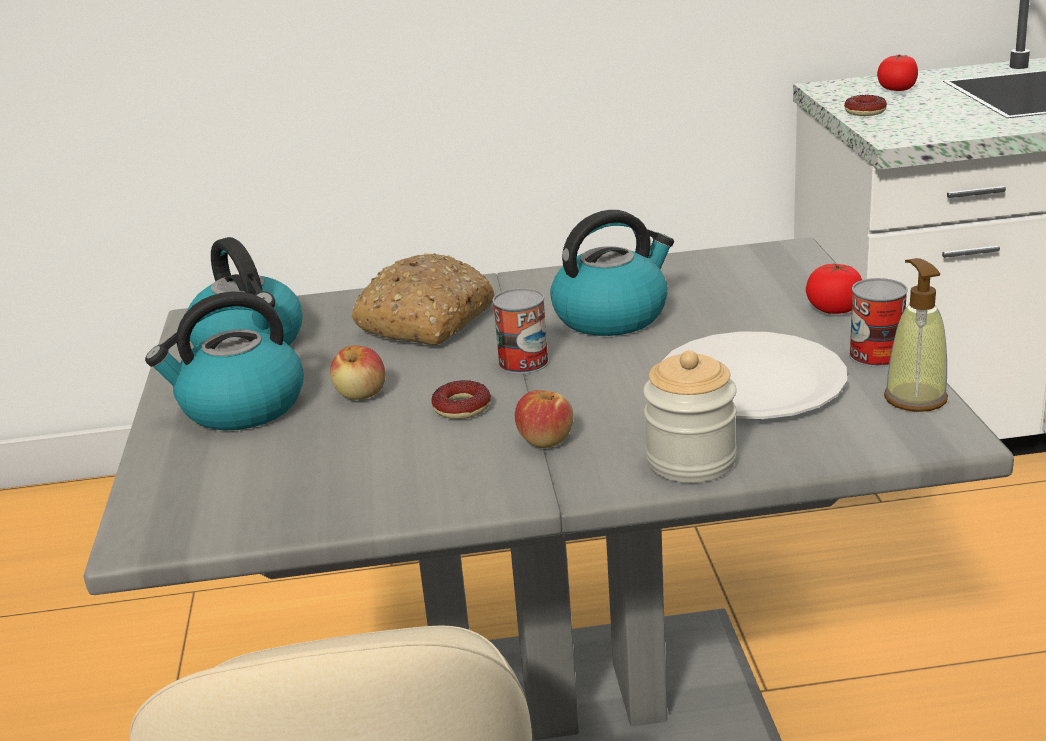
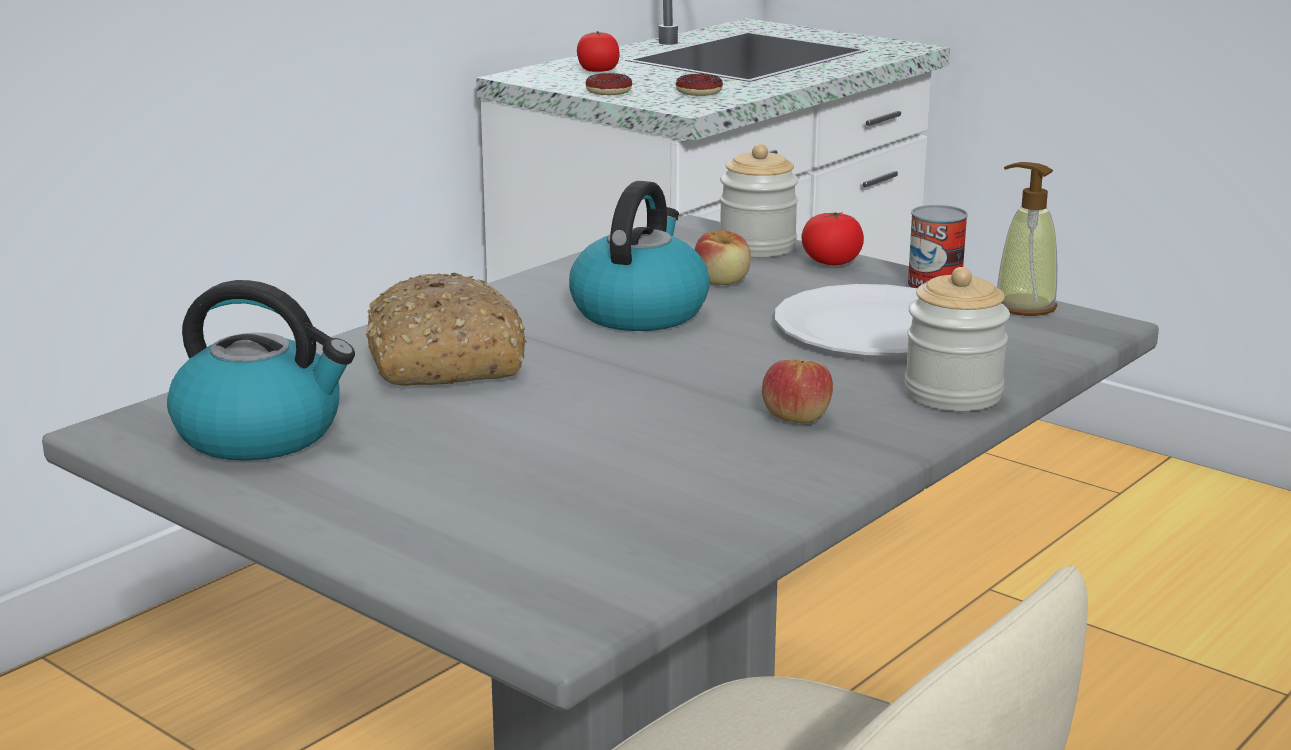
camera: 45 degrees left, 5 degrees down
(240, 407) = (397, 489): kettle -> none
(361, 394) = (518, 437): apple -> apple (722, 281)
(461, 407) = (656, 417): donut -> donut (699, 92)
(523, 362) = (635, 367): can -> none
(803, 280) = (757, 247): none -> jar

